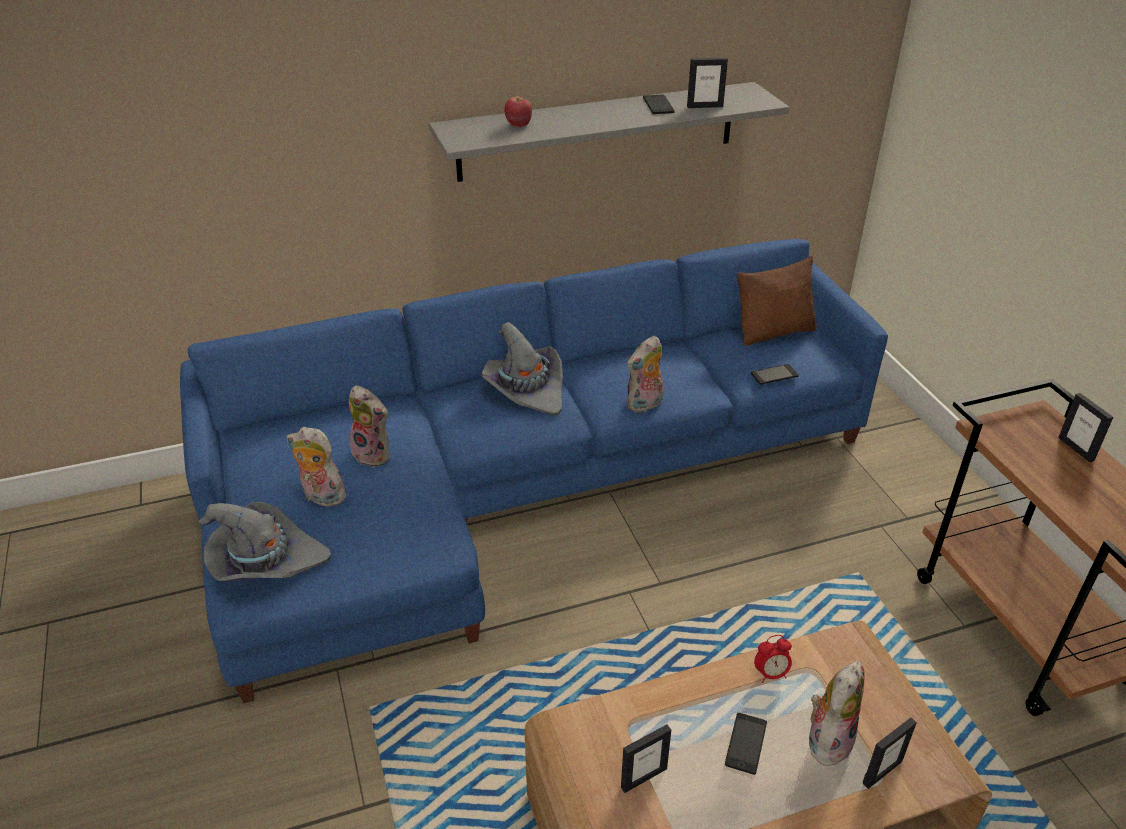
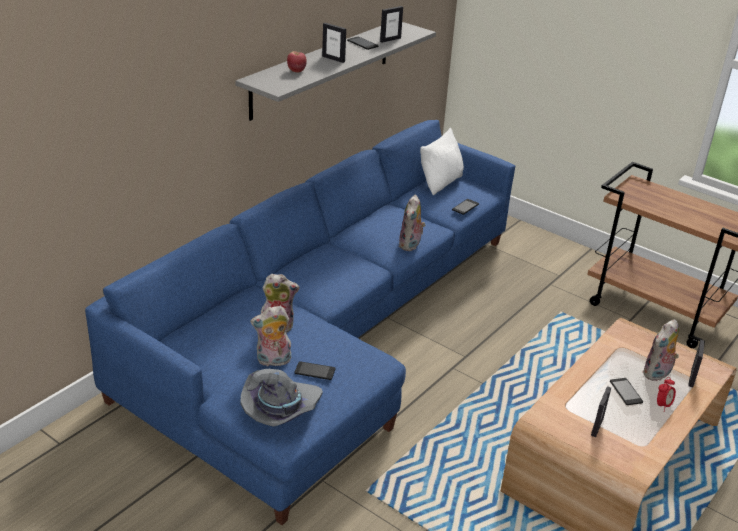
camera: 35 degrees left, 5 degrees down
(351, 529) = (315, 371): none -> phone
(525, 388) = (329, 257): grey hat -> none
(771, 674) = (606, 357): alarm clock -> alarm clock (663, 405)
(774, 331) = (440, 183): brown pillow -> white pillow
(828, 739) = (657, 374): plush toy -> plush toy turned 135 degrees counterclockwise
(1076, 449) = (666, 194): picture frame -> picture frame (333, 59)

